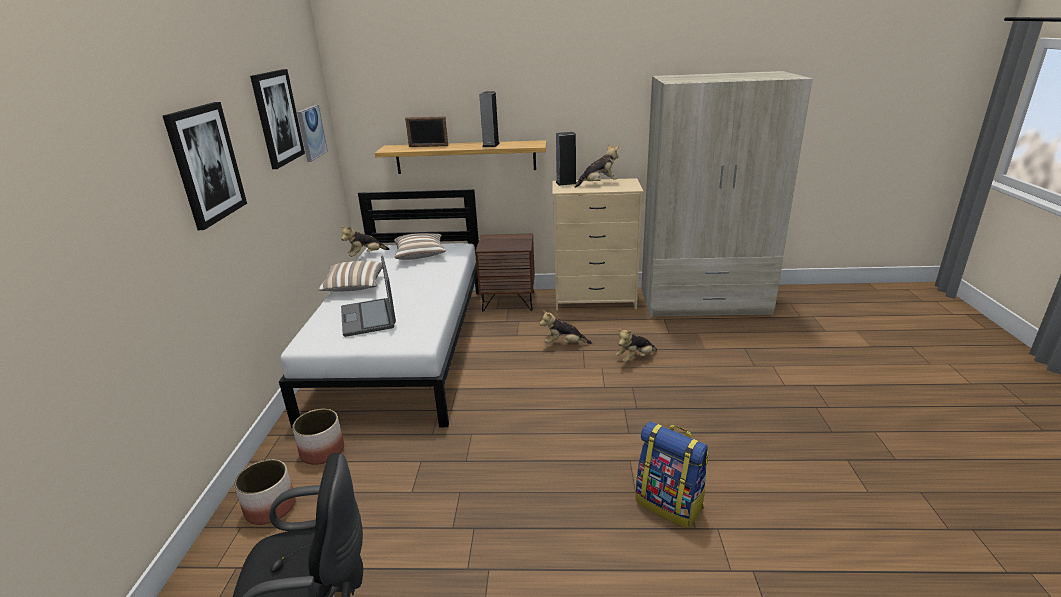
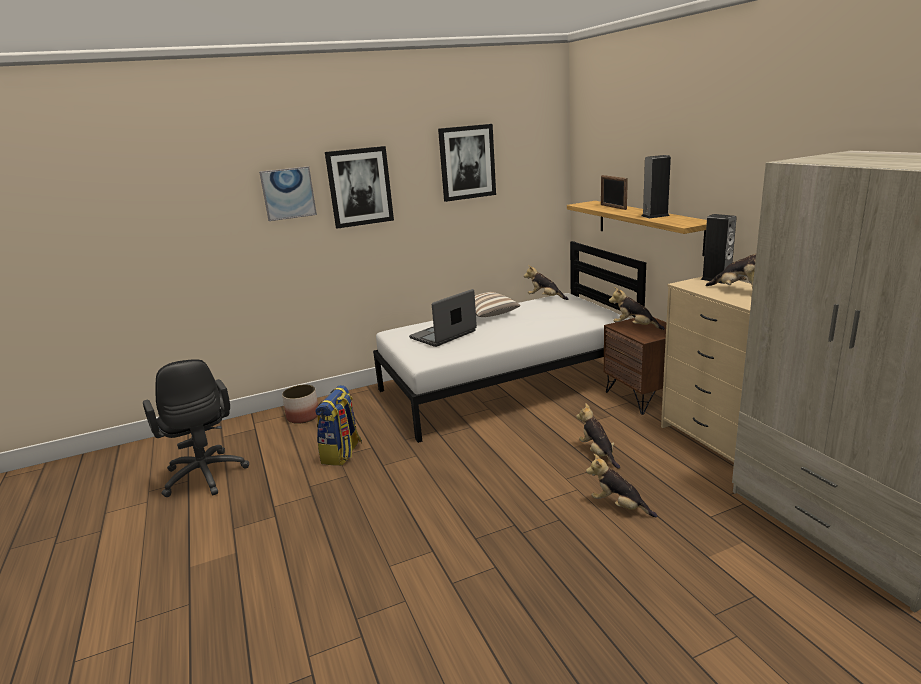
camera: 65 degrees right, 5 degrees down
(311, 132) = (521, 179): picture -> picture (288, 193)
(322, 451) = (361, 409): planter -> none
(420, 255) = (572, 312): pillow -> none
(497, 244) = (634, 327): none -> plush toy
(669, 504) = (382, 593): backpack -> backpack (342, 453)

